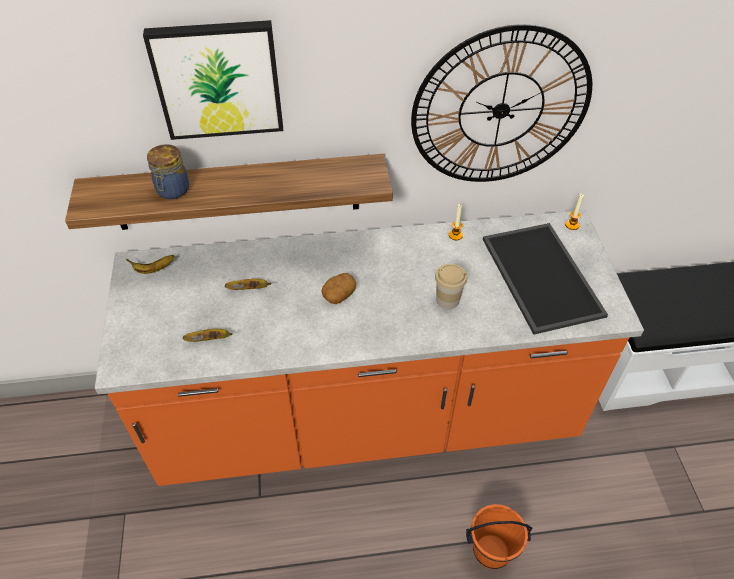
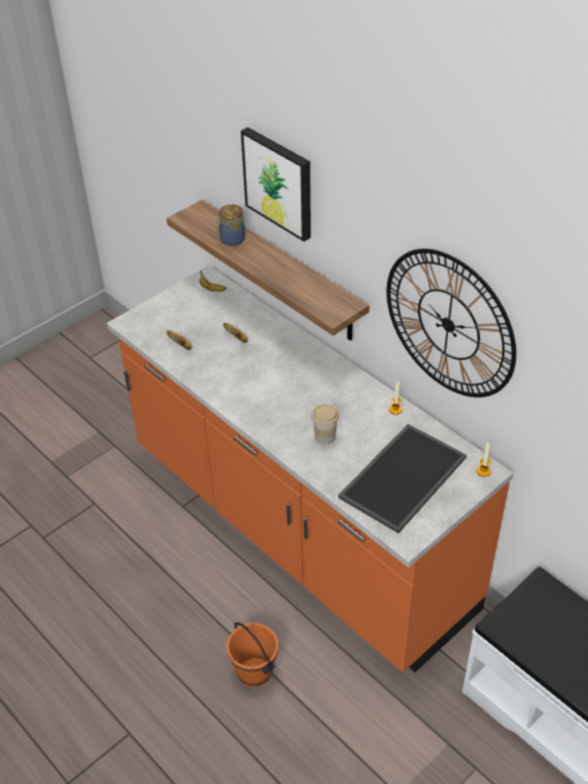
camera: 55 degrees right, 5 degrees down
(339, 294) = (275, 380): potato -> none

